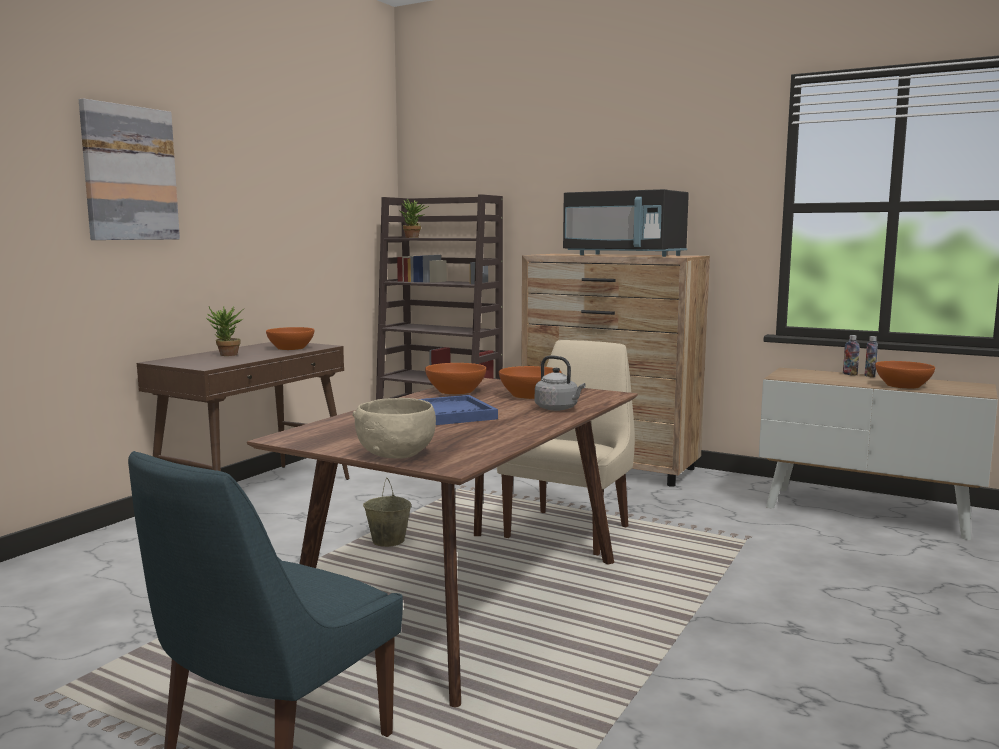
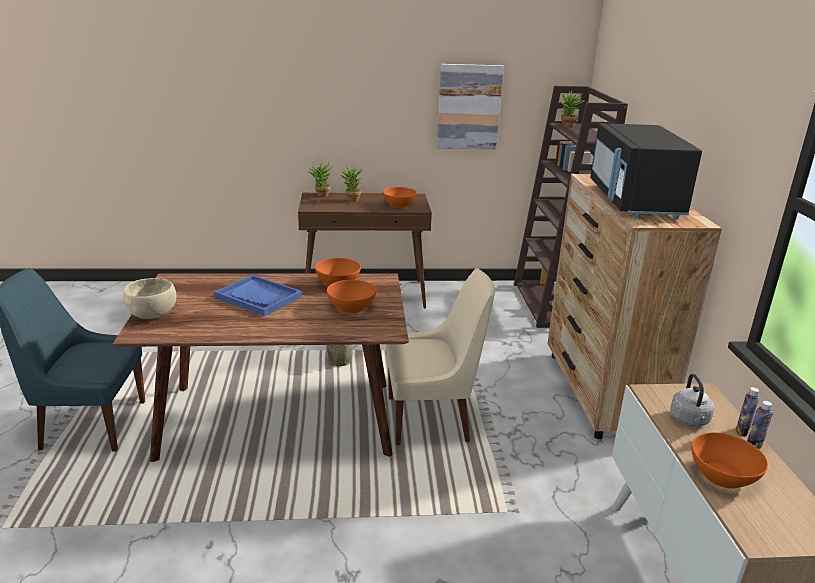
camera: 55 degrees right, 15 degrees up
(129, 173) = (307, 72): picture -> picture (469, 107)
(175, 359) = (320, 196): none -> potted plant
(558, 408) = (316, 326): grey kettle -> grey kettle (690, 420)

